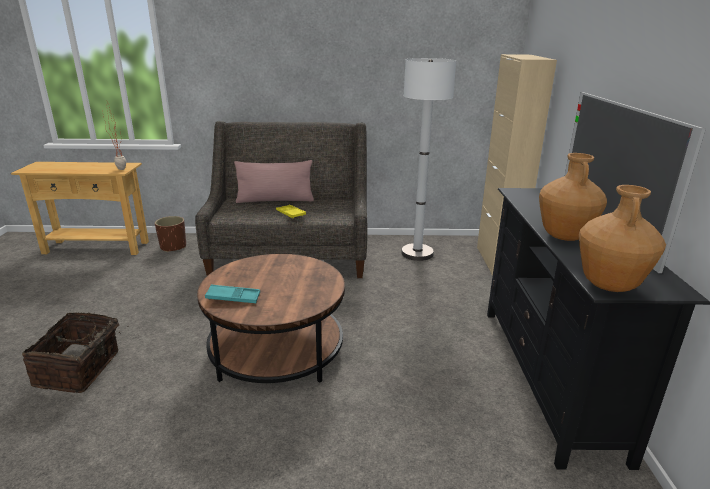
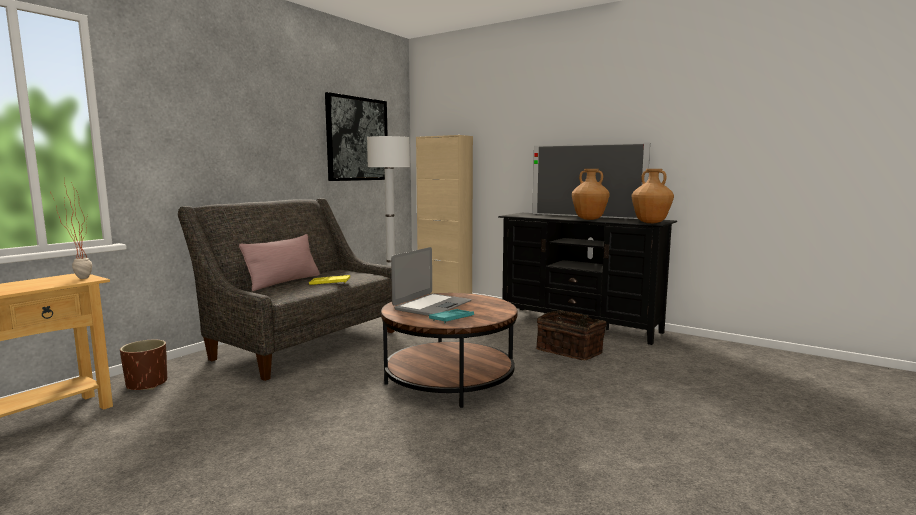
camera: 55 degrees left, 15 degrees down
(80, 369) = (338, 470): basket -> basket (570, 351)
(272, 274) = (432, 306): none -> laptop
(426, 56) = (357, 139): none -> picture

